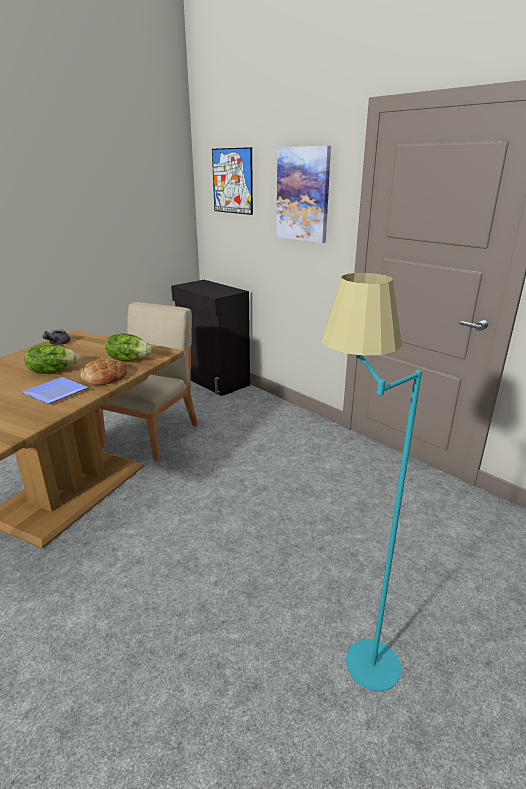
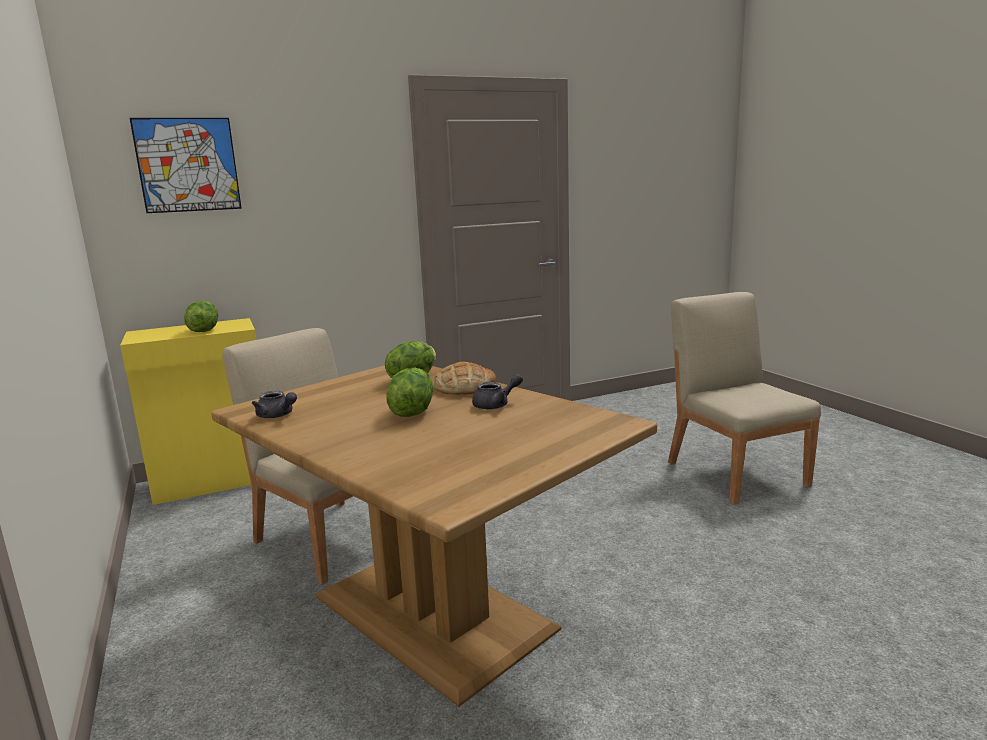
camera: 70 degrees left, 10 degrees down
(58, 392) = (496, 405): plate -> grey teapot
(207, 290) = (203, 331): none -> lettuce
(214, 380) = (216, 481): black cabinet -> yellow cabinet
(303, 194) = (334, 174): picture -> none
(349, 652) = (735, 473): turquoise floor lamp -> beige chair

